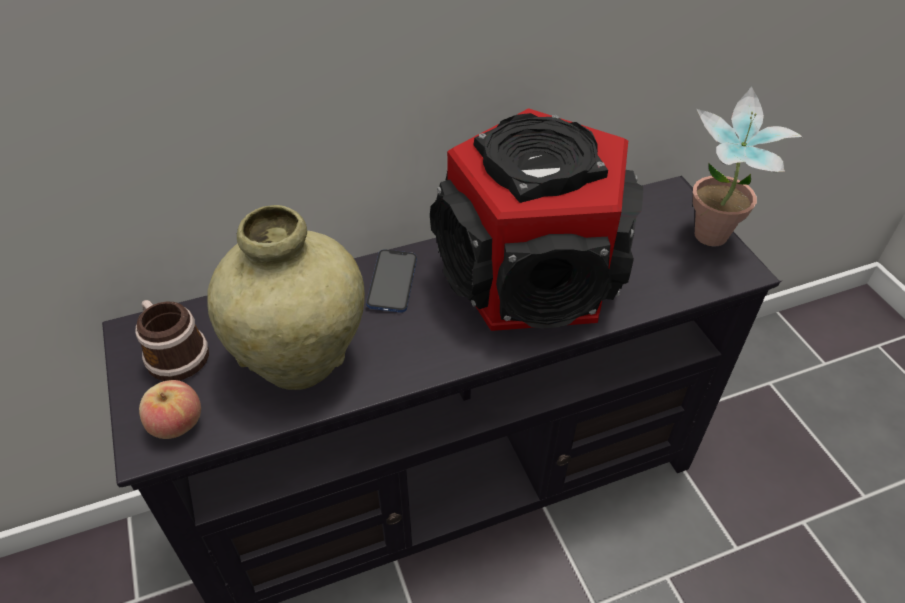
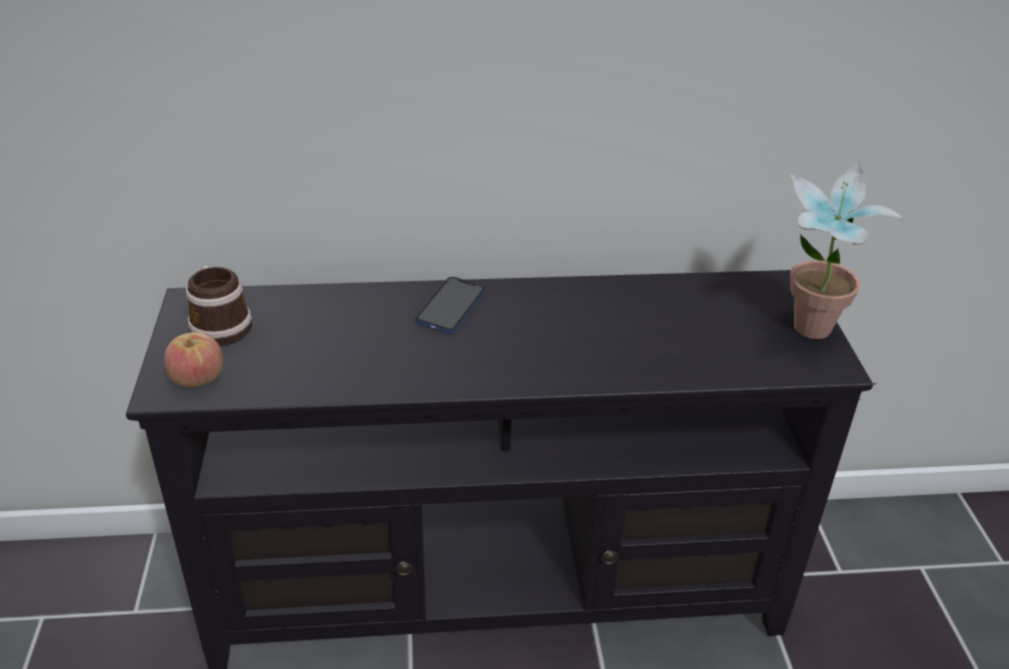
camera: 15 degrees right, 10 degrees down
(301, 360) = (334, 353): beige vase -> none
(533, 278) = (597, 330): speaker -> none

